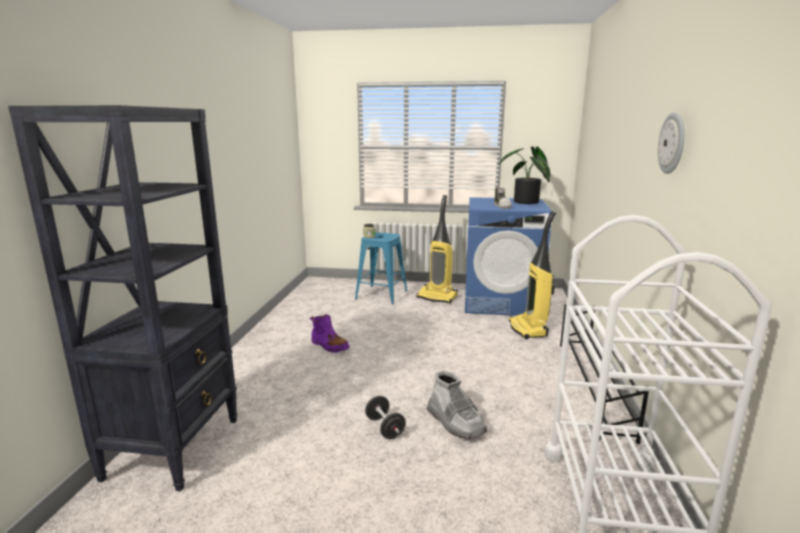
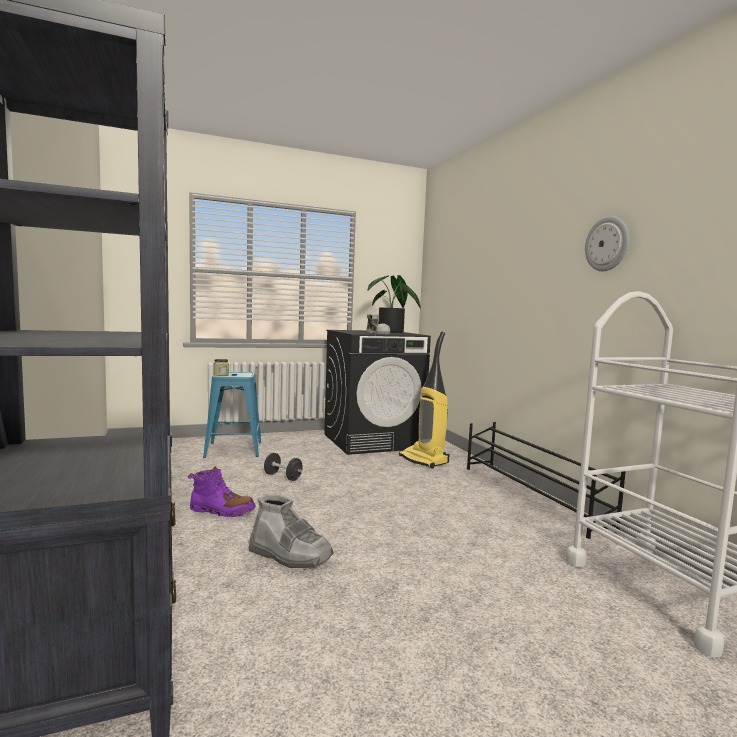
camera: 30 degrees left, 10 degrees down
(385, 428) = (389, 583): black dumbbell -> black dumbbell (283, 477)
(437, 297) = (302, 444): vacuum cleaner -> none
(456, 422) = (457, 556): grey boot -> grey boot (290, 555)
(501, 302) = (373, 441): blue washing machine -> black washing machine

